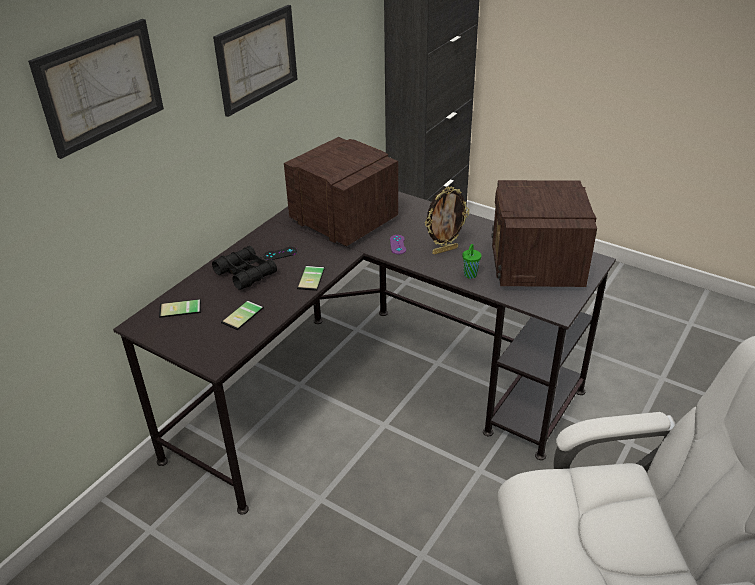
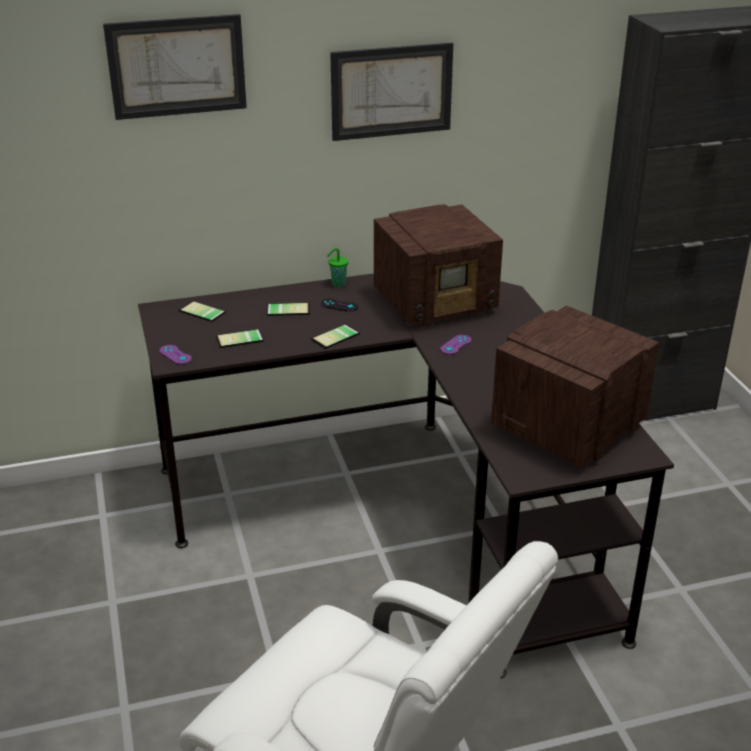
camera: 40 degrees right, 5 degrees down
(210, 354) = (175, 355): none -> purple game controller
(245, 273) = (288, 308): black binoculars -> phone
(343, 220) = (437, 302): radio -> radio turned 75 degrees clockwise
(444, 250) = (494, 370): picture frame -> none
(470, 275) = (483, 403): green cup -> green cup (337, 284)

